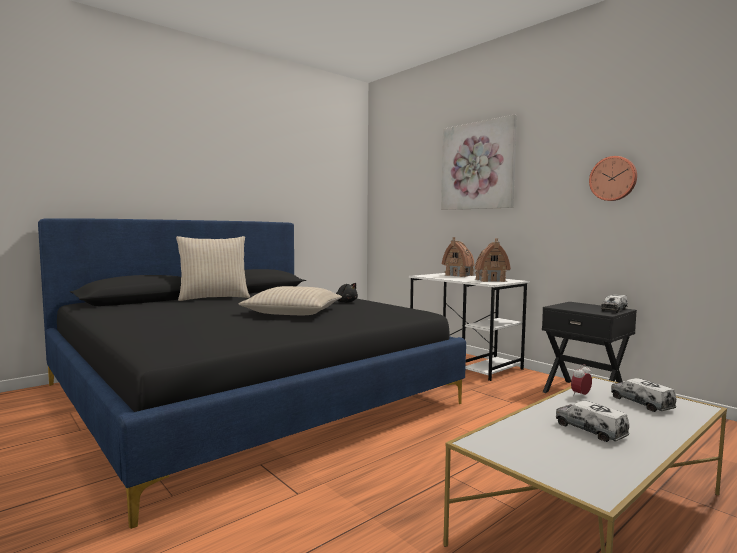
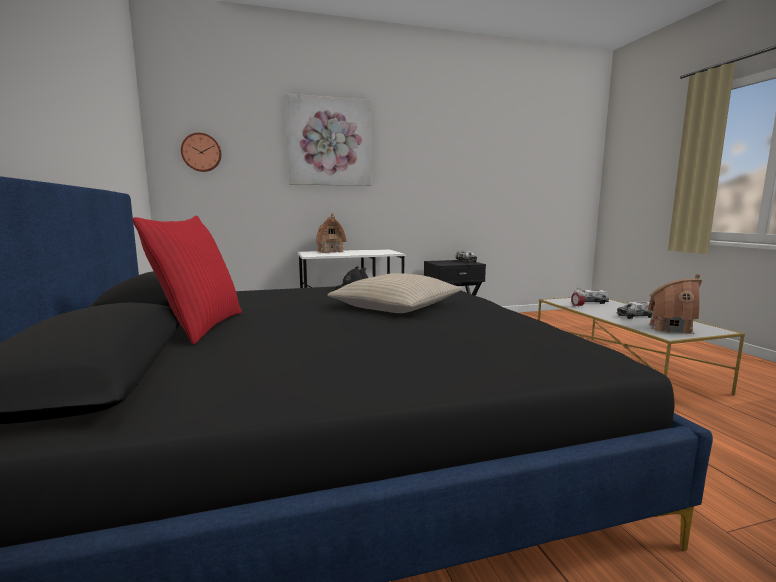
camera: 65 degrees left, 5 degrees up
(214, 298) = (200, 327): beige pillow -> red pillow
(490, 280) = (378, 252): toy house -> toy house (670, 328)
(613, 178) = (448, 168): wall clock -> wall clock (201, 152)

